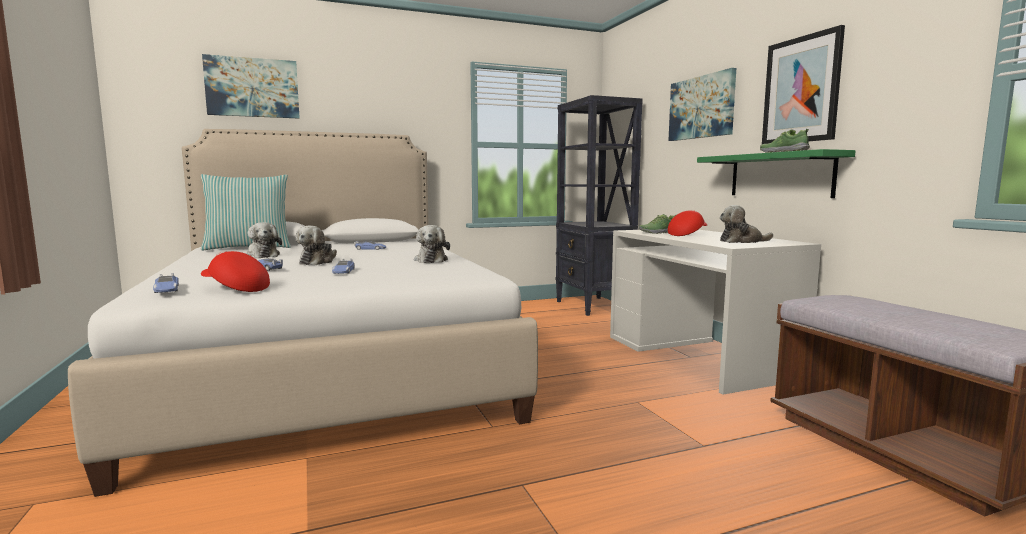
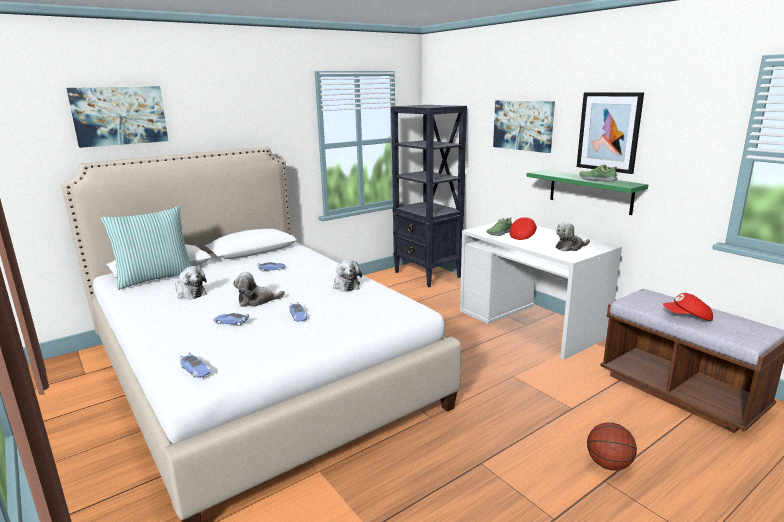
camera: 15 degrees left, 10 degrees up
(235, 289) = (248, 359): red cap -> red cap (687, 317)
(318, 262) = (257, 301): plush toy -> plush toy turned 75 degrees clockwise
(724, 519) = (608, 464): none -> basketball

